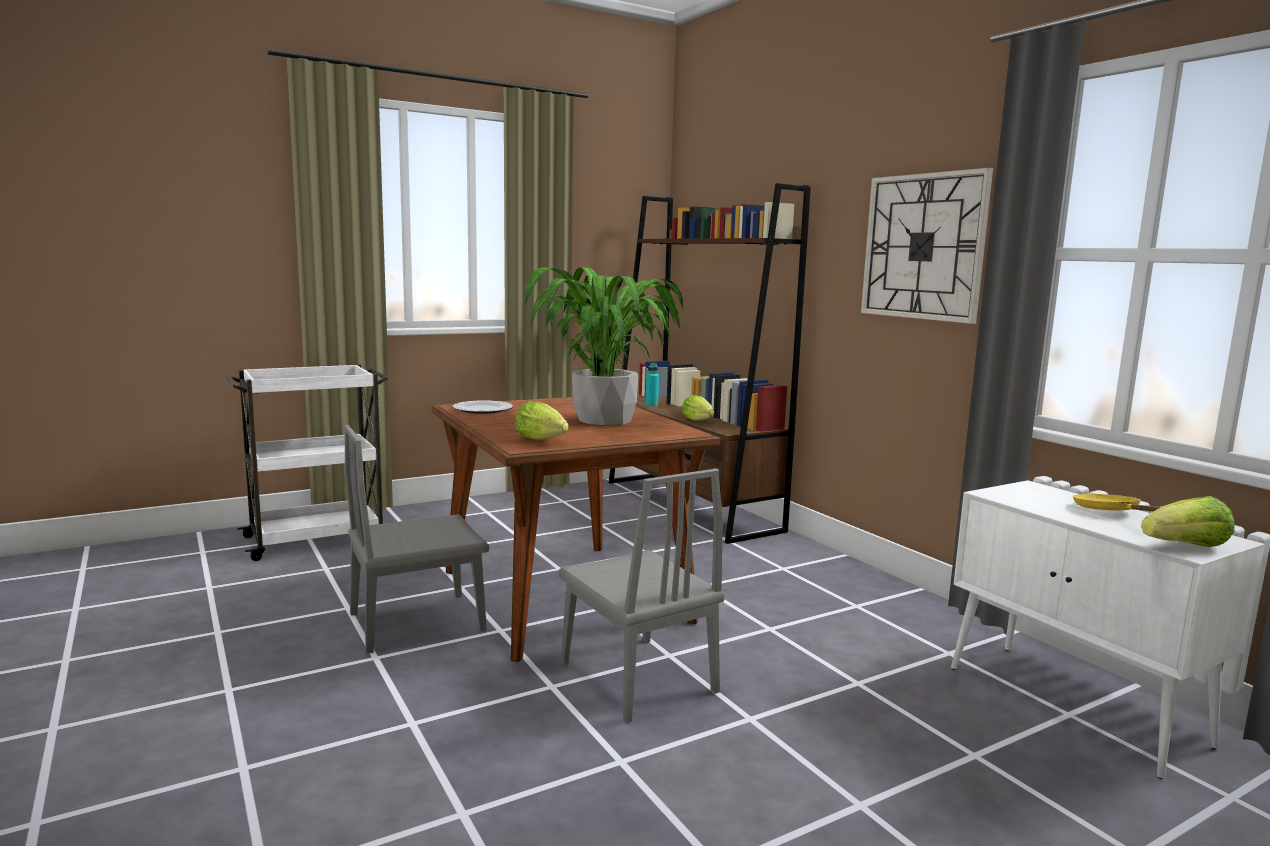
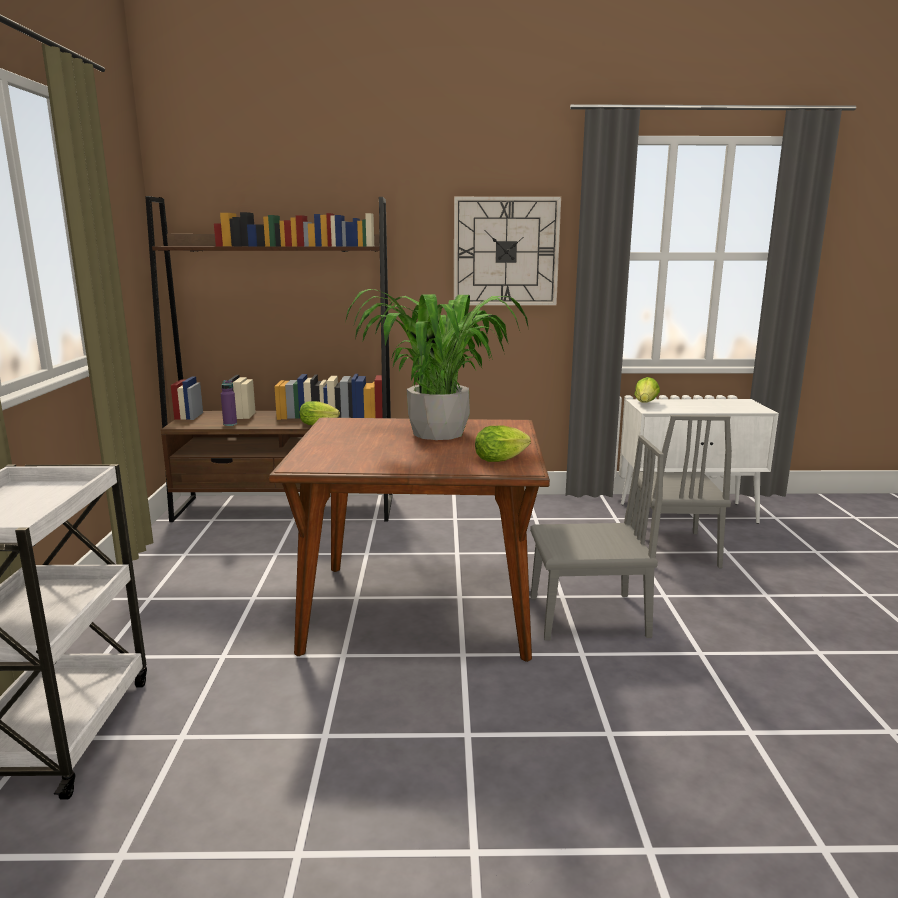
camera: 60 degrees left, 5 degrees up
(417, 622) = (405, 695): grey chair -> grey chair (673, 548)
(483, 410) = (335, 459): plate -> none
(651, 405) = (230, 424): turquoise bottle -> purple bottle
(1110, 512) = (694, 403): yellow frying pan -> none
(1185, 547) = (754, 408): lettuce -> lettuce (645, 404)

